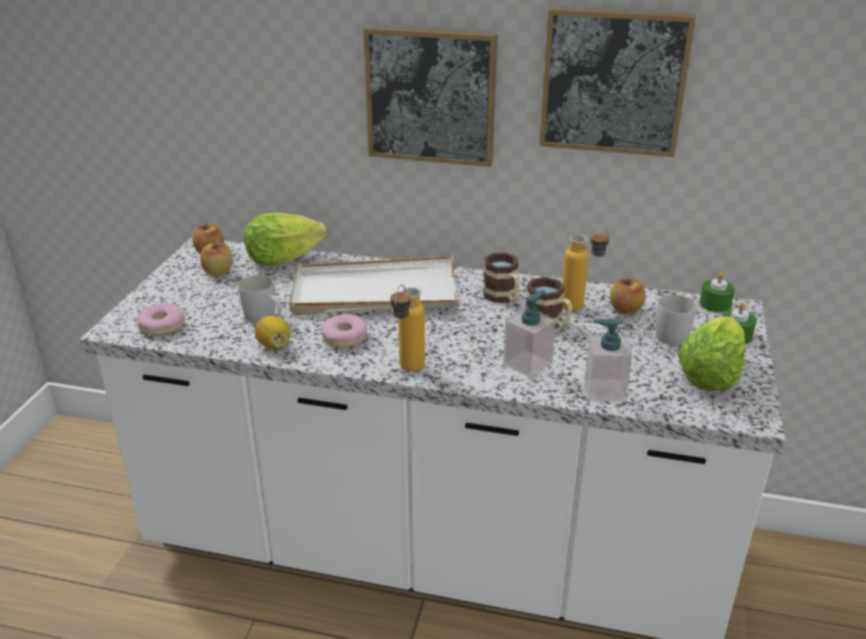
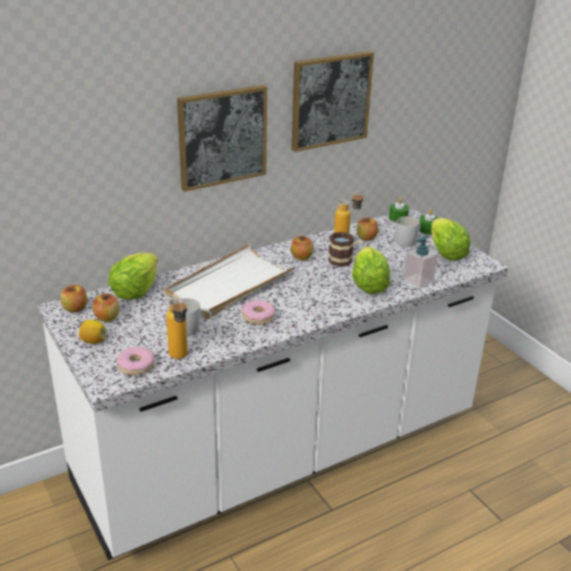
camera: 45 degrees left, 0 degrees up
(274, 345) = (228, 341): lemon -> lemon (93, 341)
(407, 371) = (321, 317): bottle -> bottle (180, 358)
(503, 298) = (301, 257): mug -> apple
(528, 364) = (368, 285): soap dispenser -> lettuce

